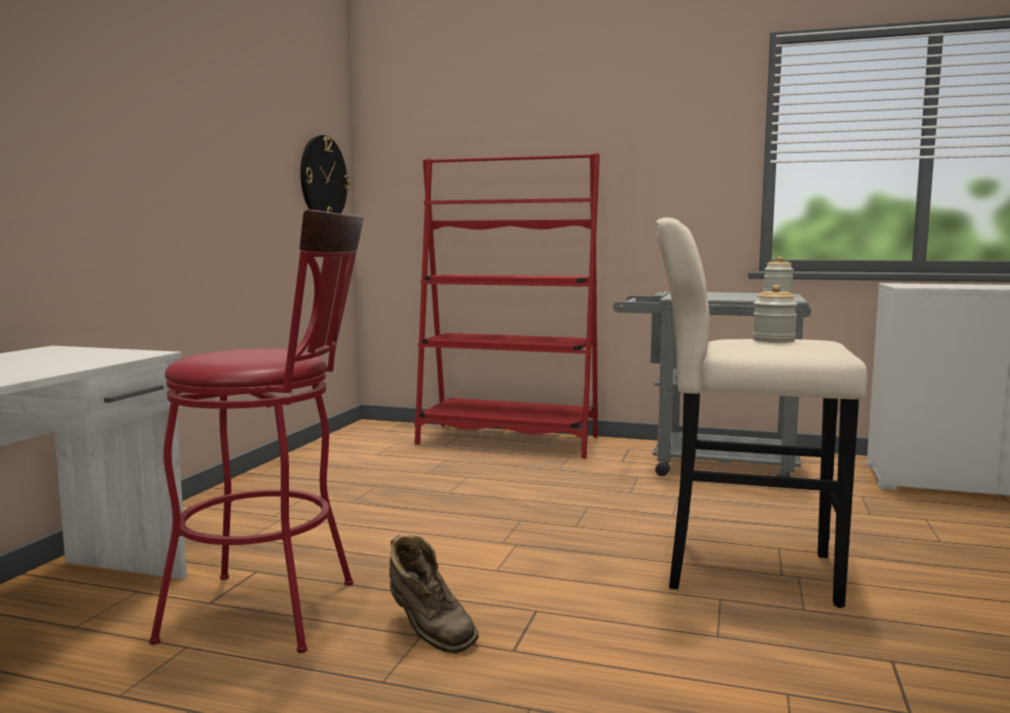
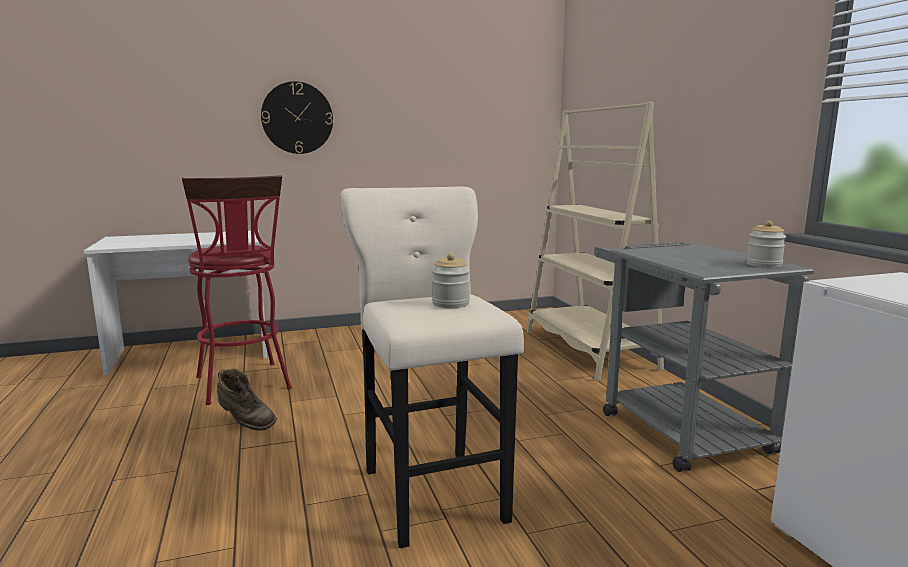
camera: 55 degrees right, 5 degrees up
(323, 179) = (514, 128): wall clock -> wall clock (297, 118)
(428, 633) = (245, 423): brown boot -> brown boot turned 75 degrees counterclockwise
(508, 440) = (589, 350): red bookcase -> beige bookcase

